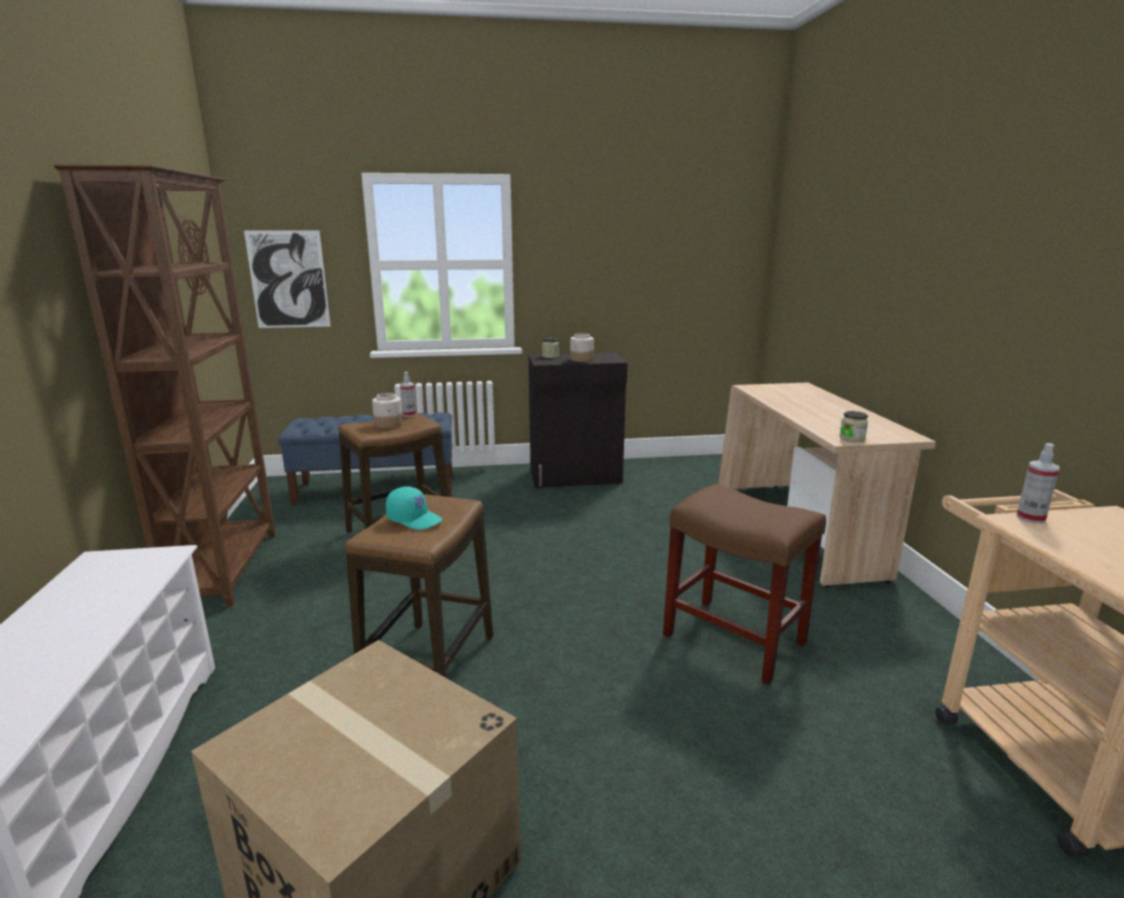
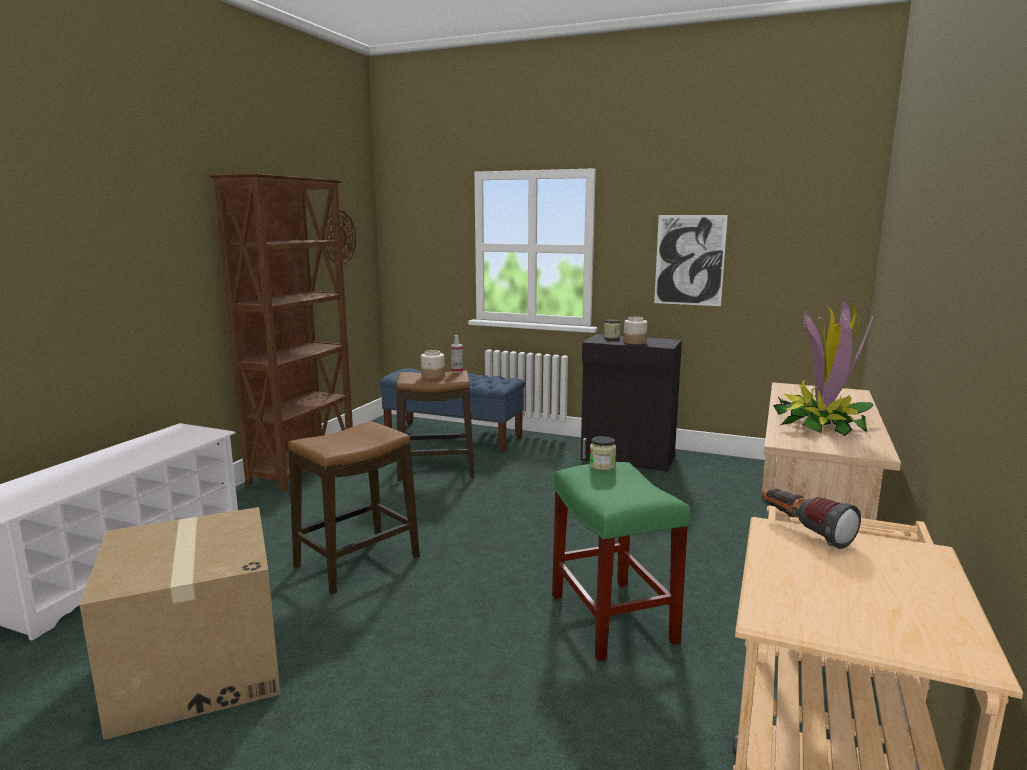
camera: 30 degrees right, 5 degrees down
(288, 279) = (417, 257): picture -> picture (689, 260)
(415, 519) = (348, 437): turquoise cap -> none
(736, 639) = (613, 619): brown stool -> green stool
(835, 419) = (820, 425): none -> potted plant
(852, 438) = (799, 443): jar -> jar (602, 465)
(1030, 518) = (803, 531): spray bottle -> flashlight

